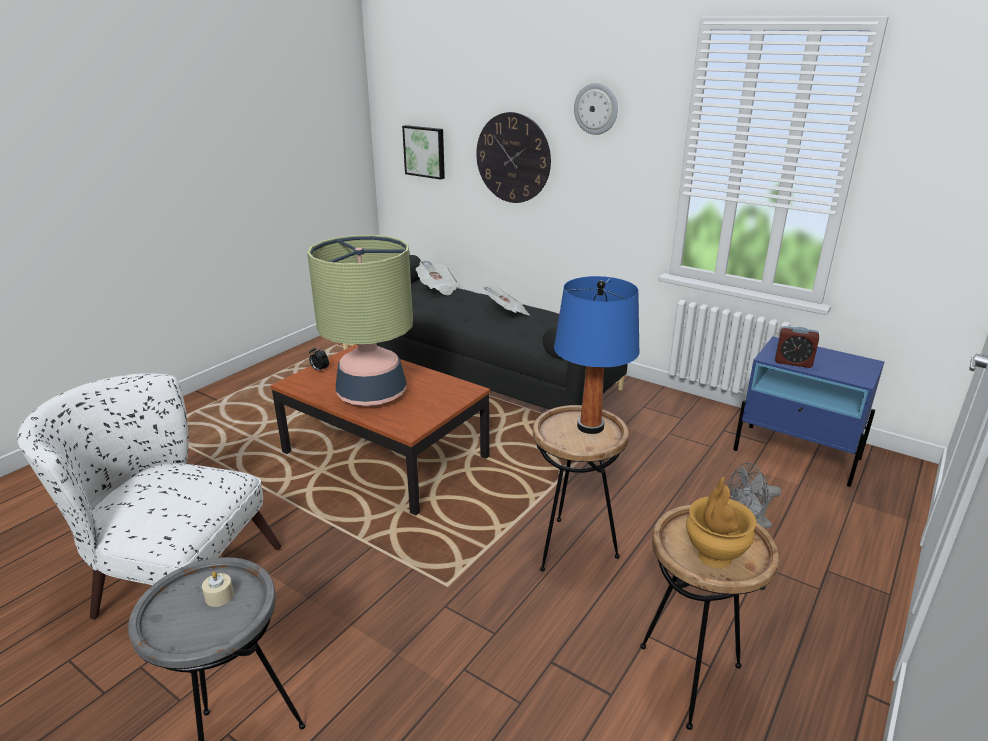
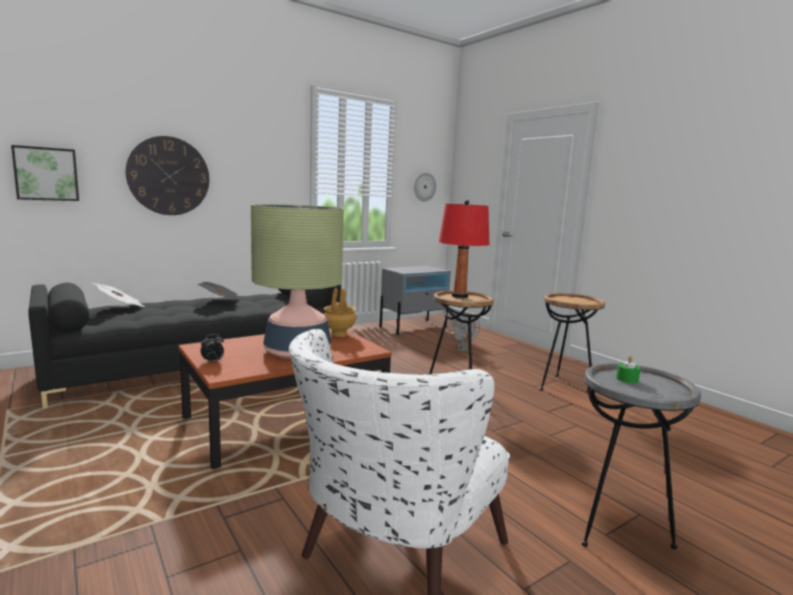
camera: 70 degrees left, 15 degrees down
(219, 596) = (627, 379): beige candle -> green candle
(590, 426) = (459, 296): blue table lamp -> red table lamp
(596, 109) = (245, 136): wall clock -> wall clock (424, 187)
(714, 556) = (582, 302): brown vase -> brown vase (338, 334)
(793, 362) = (414, 271): alarm clock -> none
(797, 454) = (413, 327): blue nightstand -> grey nightstand

